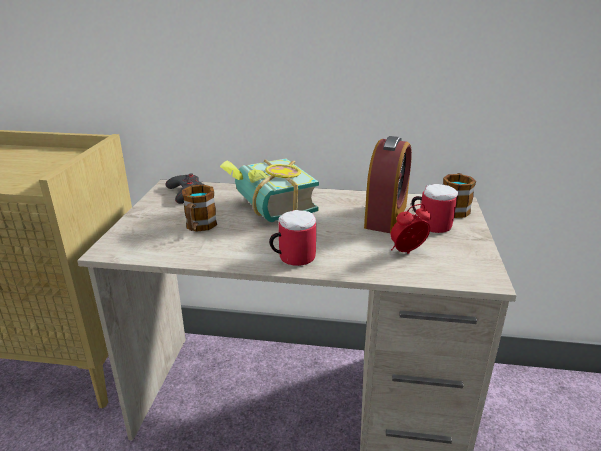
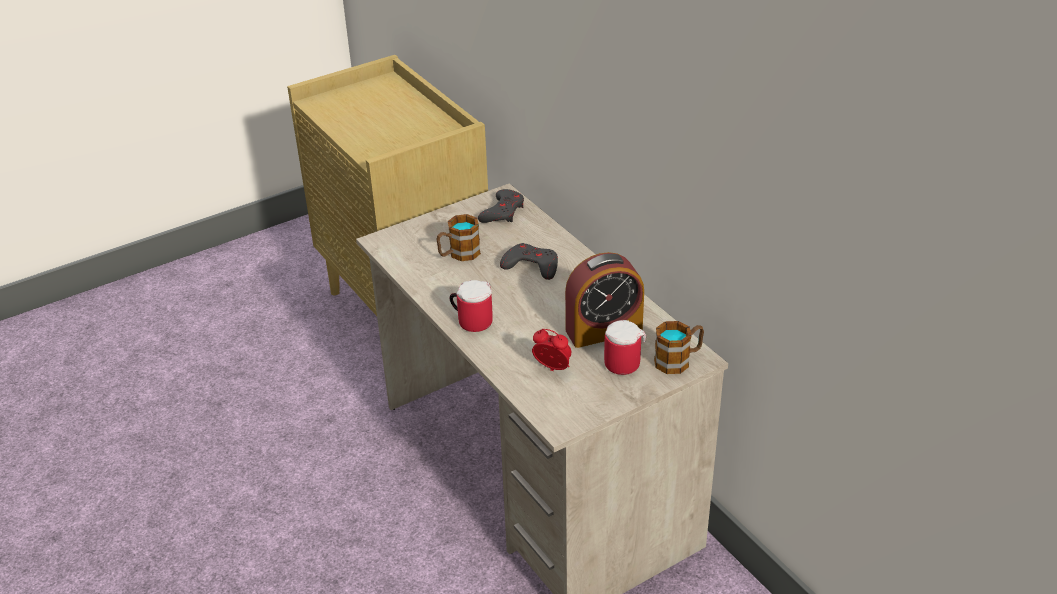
camera: 50 degrees right, 10 degrees up
(267, 209) = (531, 266): book -> grey game controller

